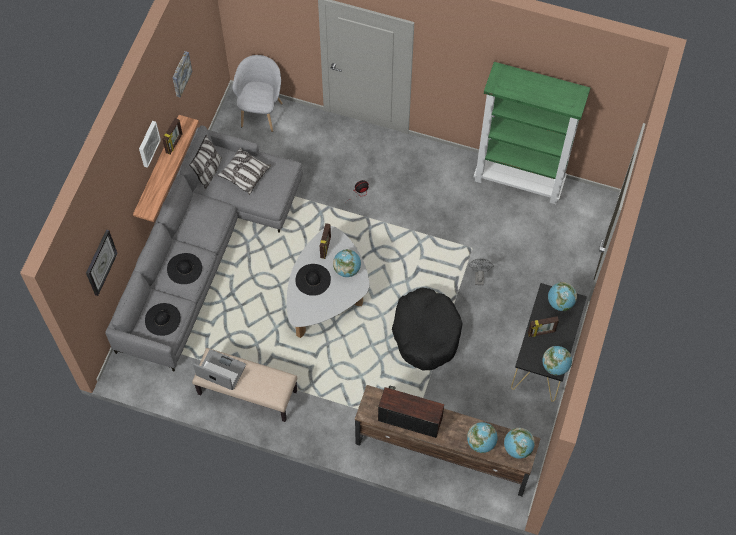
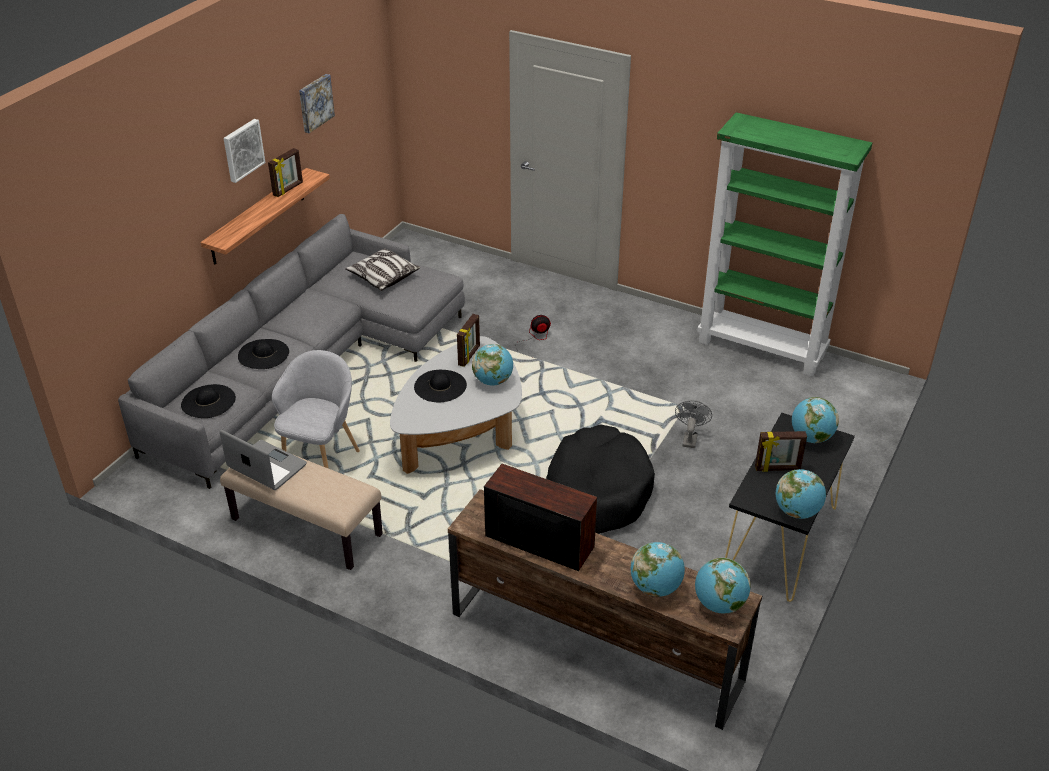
camera: 10 degrees right, 25 degrees down
(100, 262) = (122, 259): wall clock -> none
(209, 172) = (337, 271): pillow -> none
(261, 113) = (431, 254): grey armchair -> grey armchair (322, 459)

